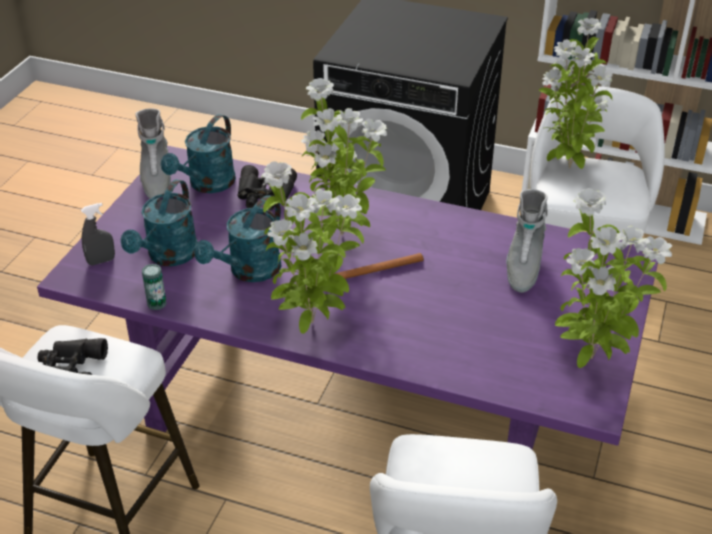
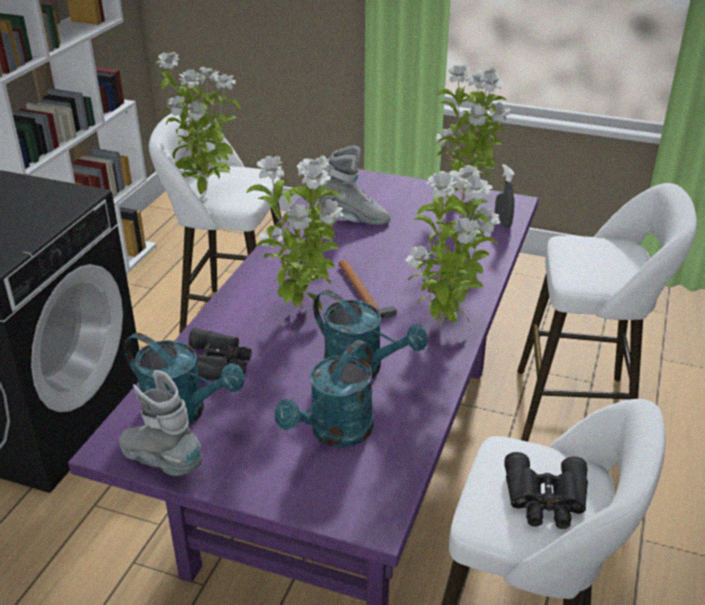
camera: 90 degrees left, 5 degrees down
(101, 261) = (342, 495): grey spray bottle -> grey spray bottle (502, 223)
(156, 181) = (162, 462): grey boot -> grey boot turned 135 degrees counterclockwise
(157, 304) = (423, 434): can -> none
(168, 257) = (334, 433): turquoise watering can -> turquoise watering can turned 105 degrees clockwise

